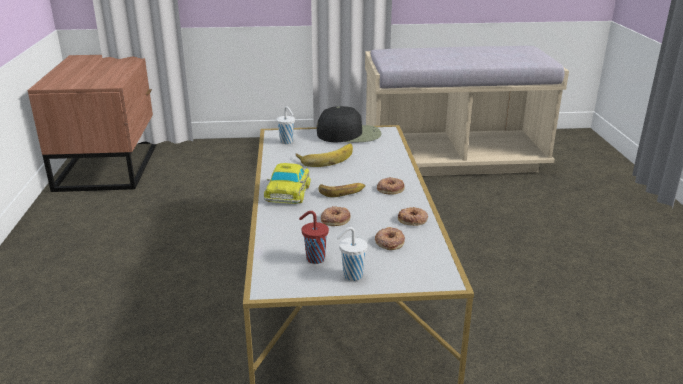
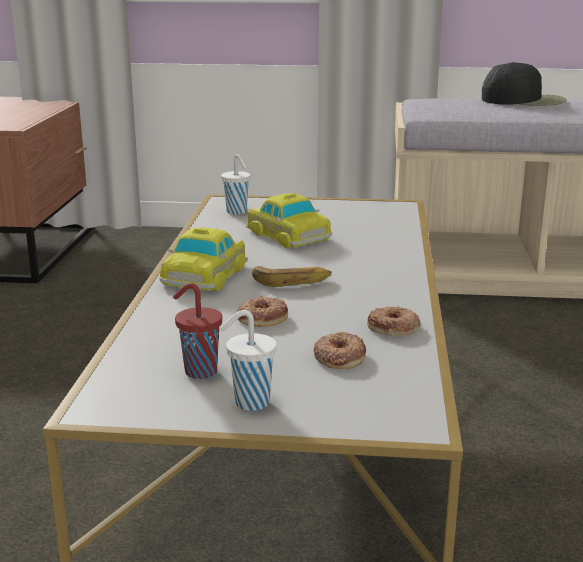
camera: 10 degrees right, 5 degrees down
(325, 158) = (287, 235): banana -> toy car
(349, 134) = (339, 207): black cap -> black cap (524, 100)
(390, 189) = (373, 281): donut -> none

